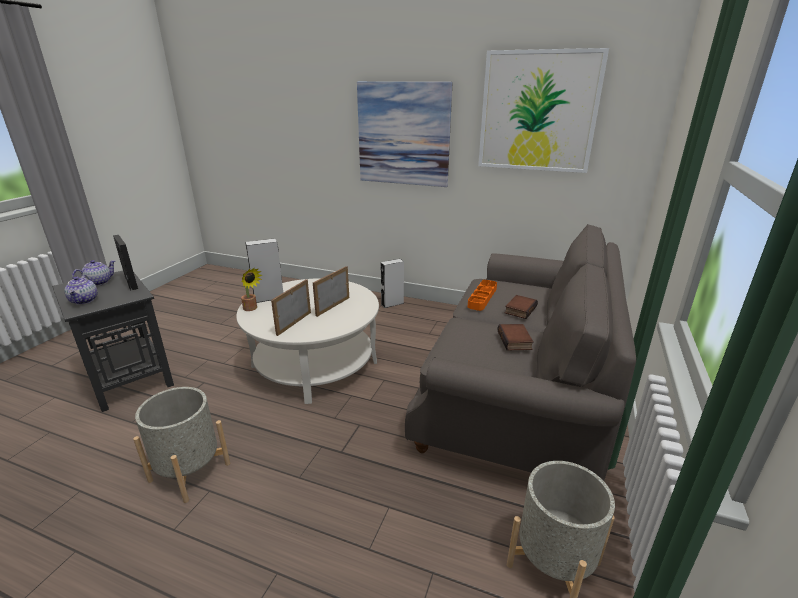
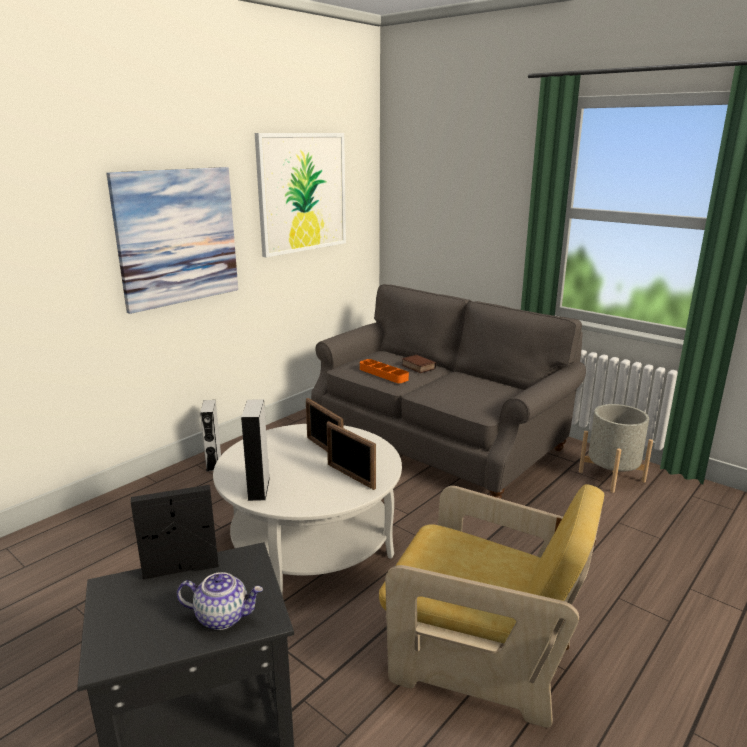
camera: 70 degrees left, 5 degrees down
(99, 282) = (134, 611): teapot -> none
(190, 472) = (480, 659): grey planter -> yellow armchair
(251, 309) = (283, 503): potted plant -> none
(515, 341) = (473, 378): book -> none

